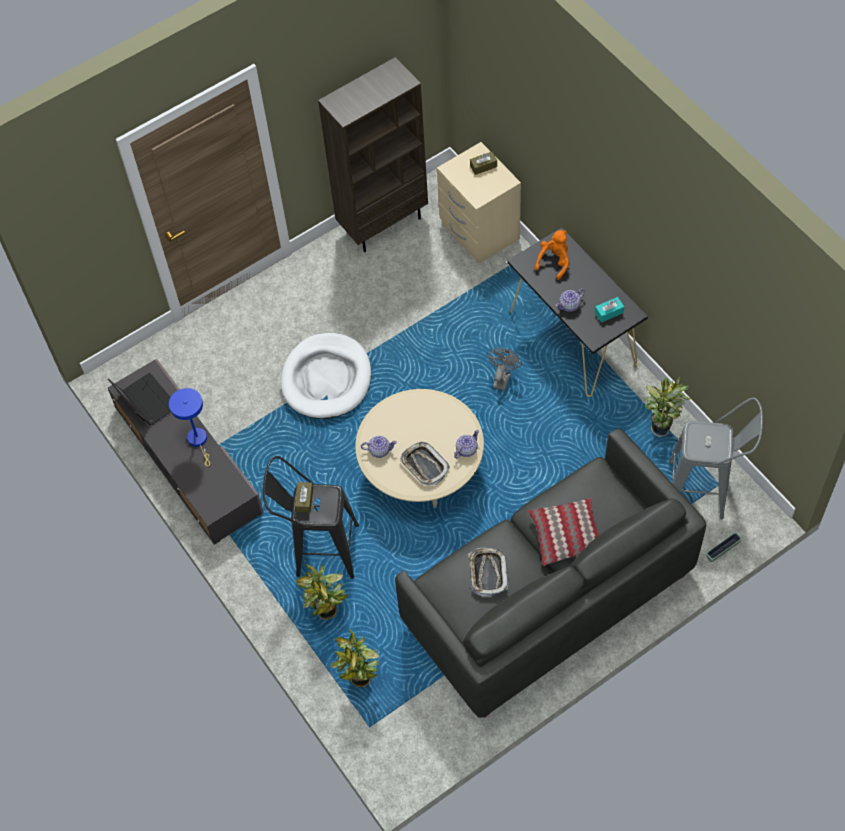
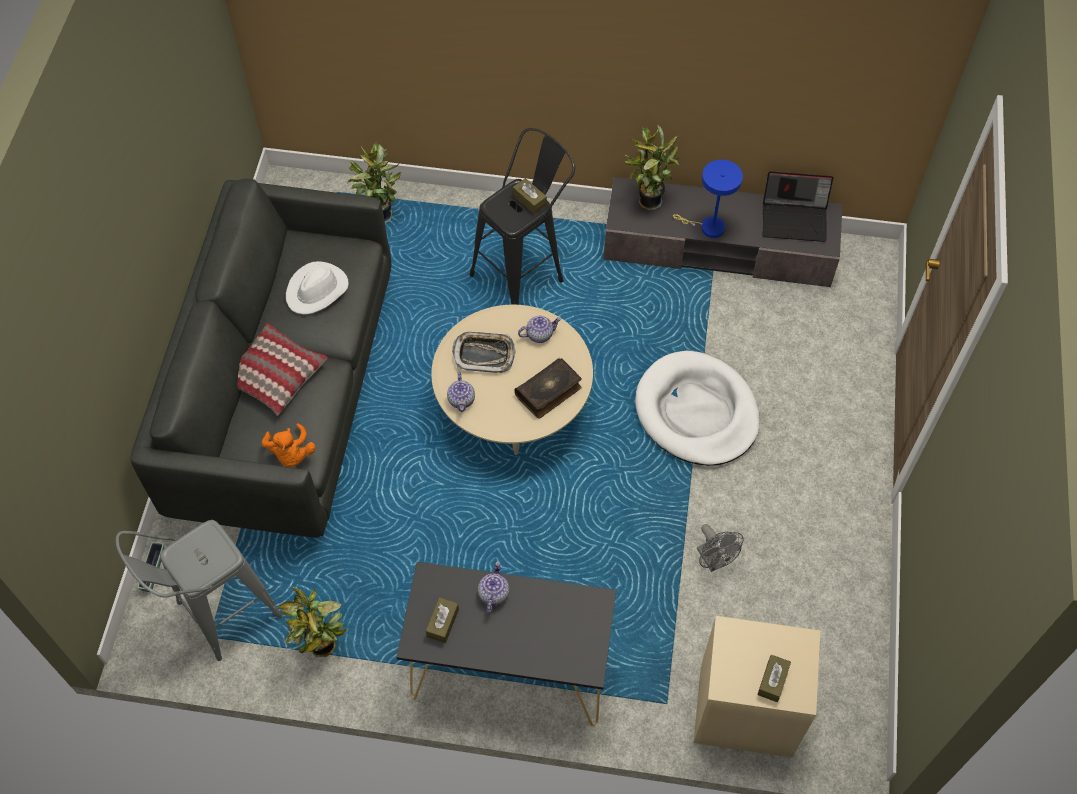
camera: 130 degrees right, 0 degrees up
(327, 613) = (460, 236): potted plant -> potted plant (647, 201)
(379, 450) = (539, 334): teapot -> teapot turned 150 degrees counterclockwise
(383, 223) = (852, 623): brown bookcase -> none
(413, 412) = (549, 392): none -> book
(487, 573) = (317, 290): tray -> white hat
(502, 378) = (535, 559): grey fan -> grey fan (714, 561)
(554, 262) = (564, 633): orange plush toy -> orange plush toy (291, 454)
(609, 312) = (442, 623): turquoise tissue box -> brown tissue box

